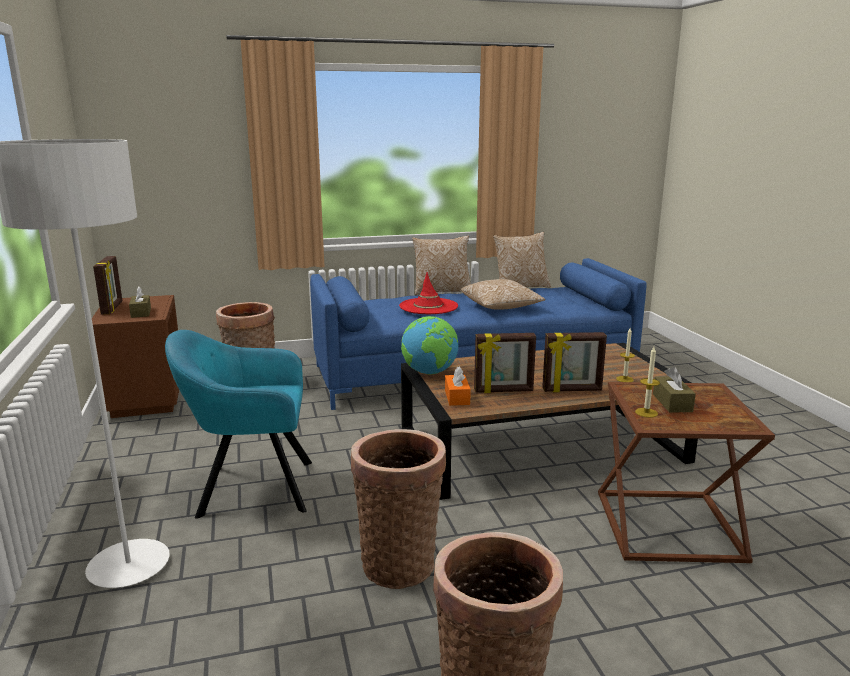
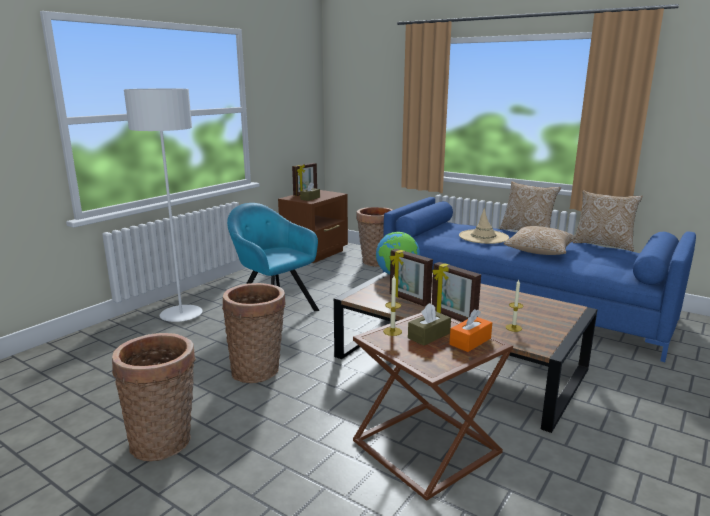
camera: 50 degrees right, 0 degrees up
(428, 306) = (483, 237): red hat -> beige hat
(457, 397) = (374, 292): orange tissue box -> orange tissue box (470, 341)

